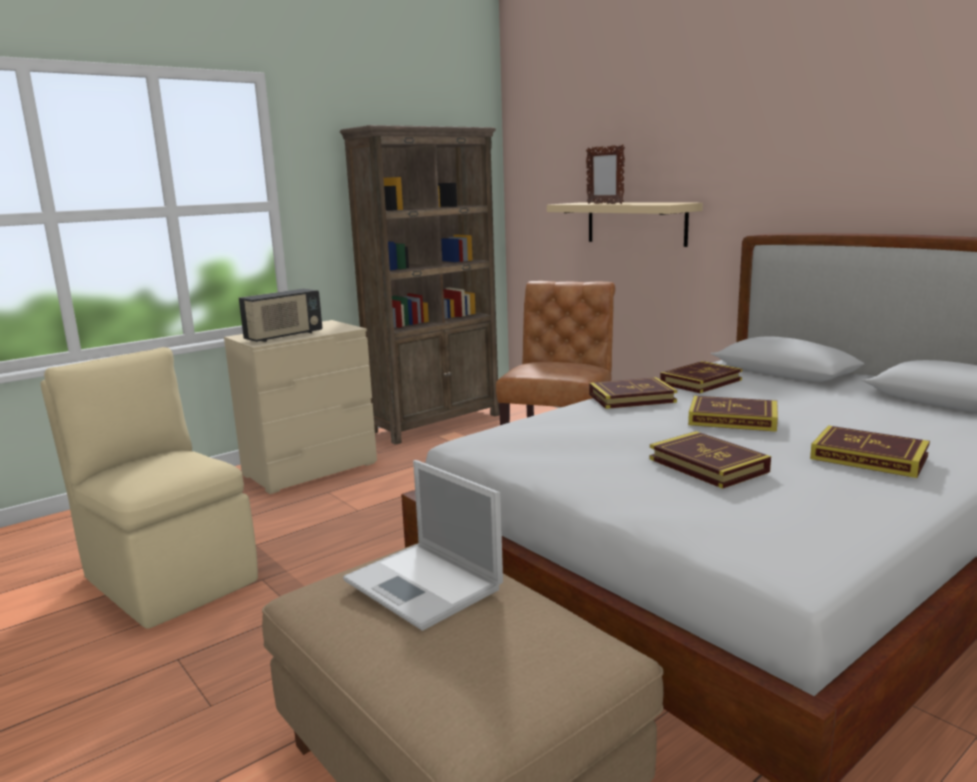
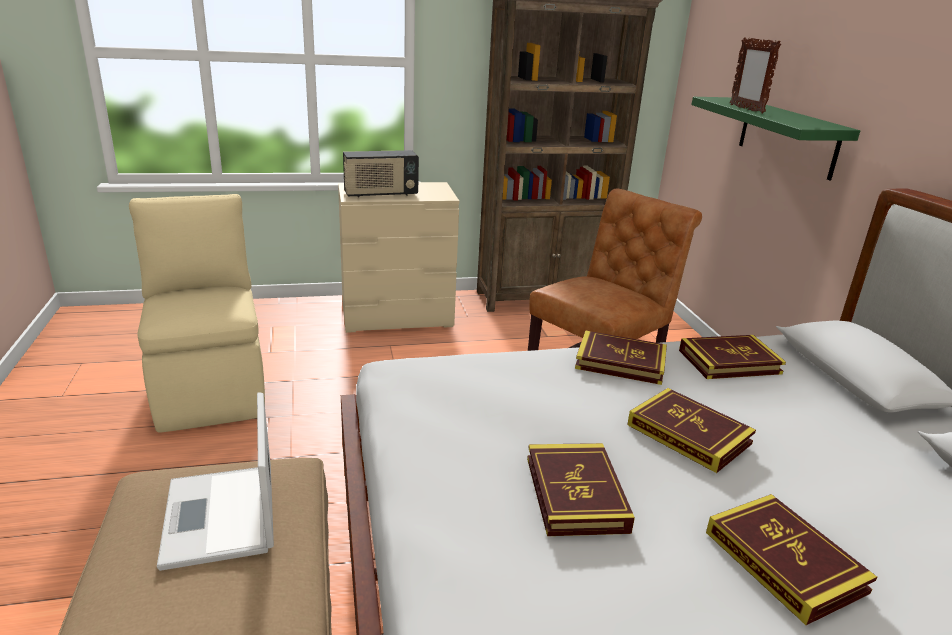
camera: 25 degrees right, 10 degrees up
(636, 223) = (787, 137): beige shelf -> green shelf

